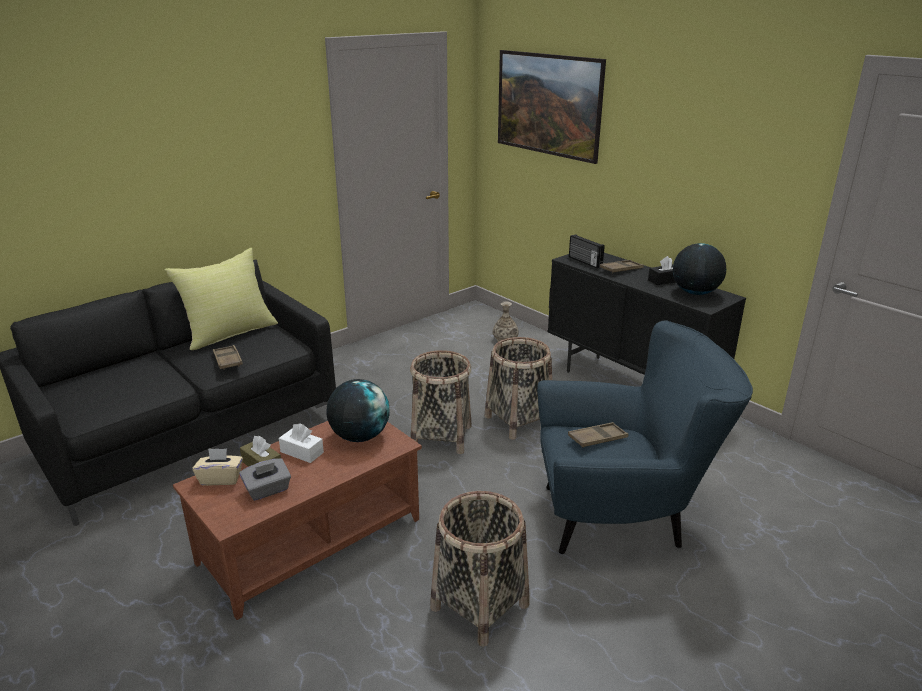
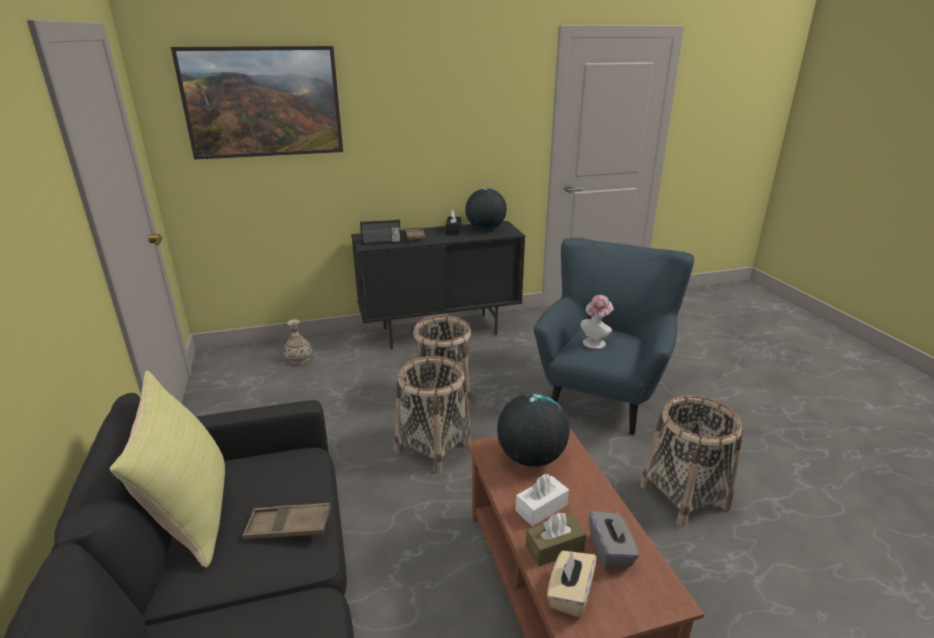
camera: 65 degrees left, 0 degrees up
(597, 438) = (595, 342): brown tray -> hat

